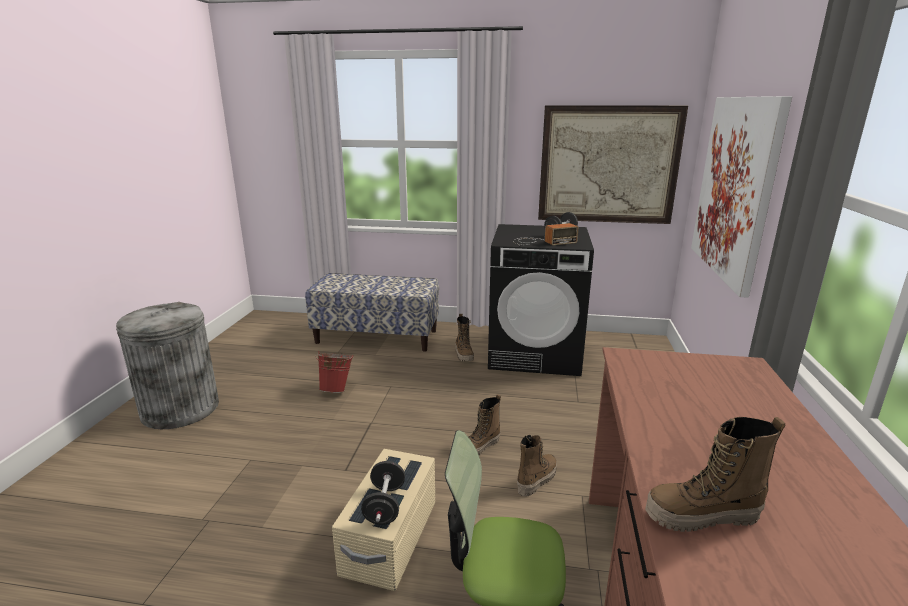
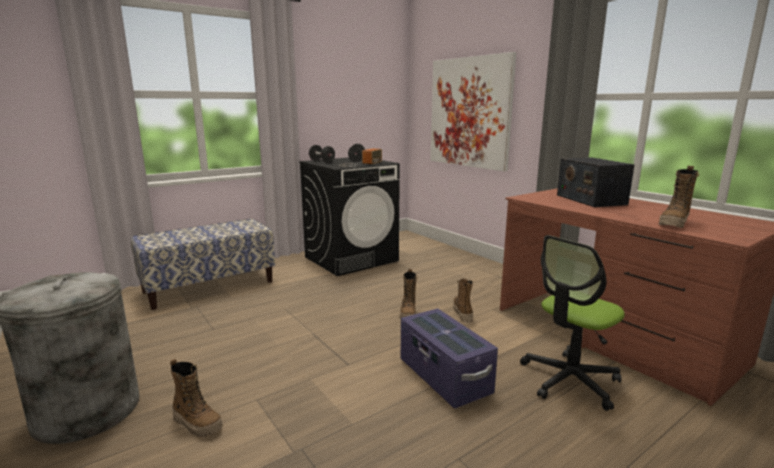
camera: 45 degrees left, 5 degrees down
(337, 389) = (242, 328): red bucket -> none
(385, 506) = (462, 338): black dumbbell -> black dumbbell (322, 161)
(390, 539) = (444, 377): beige storage box -> purple storage box
(464, 355) = (306, 274): boot -> boot (197, 423)
(608, 165) = (361, 110): picture -> none
(723, 400) = (590, 199): none -> radio

